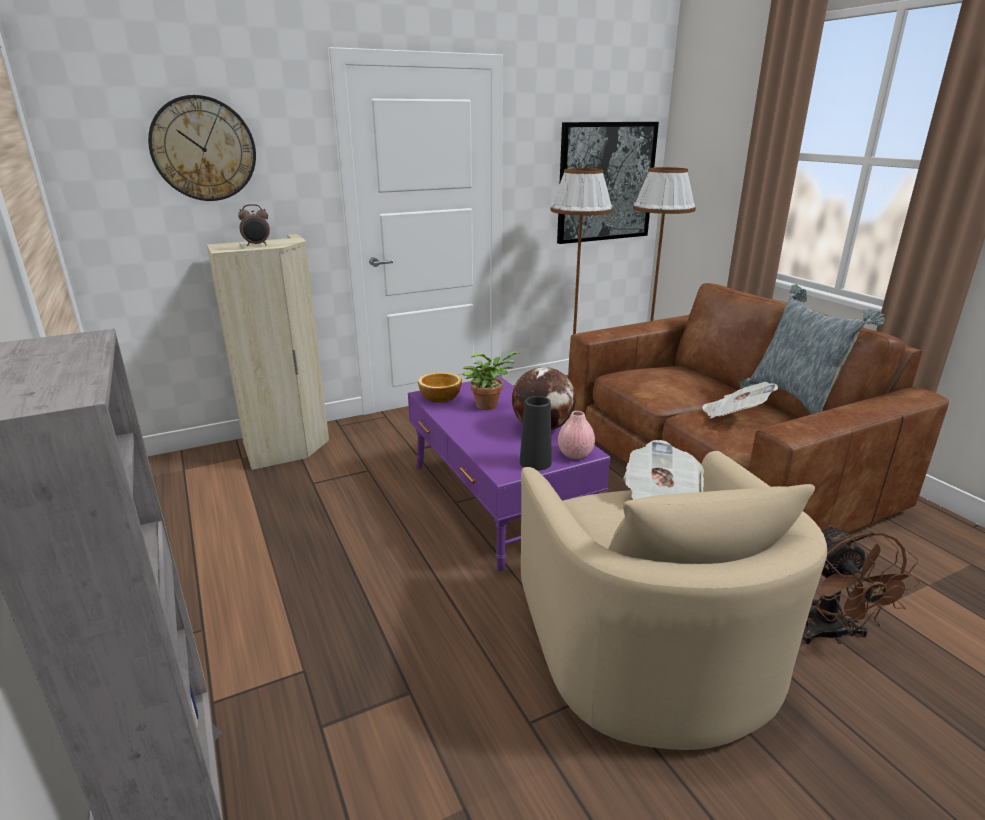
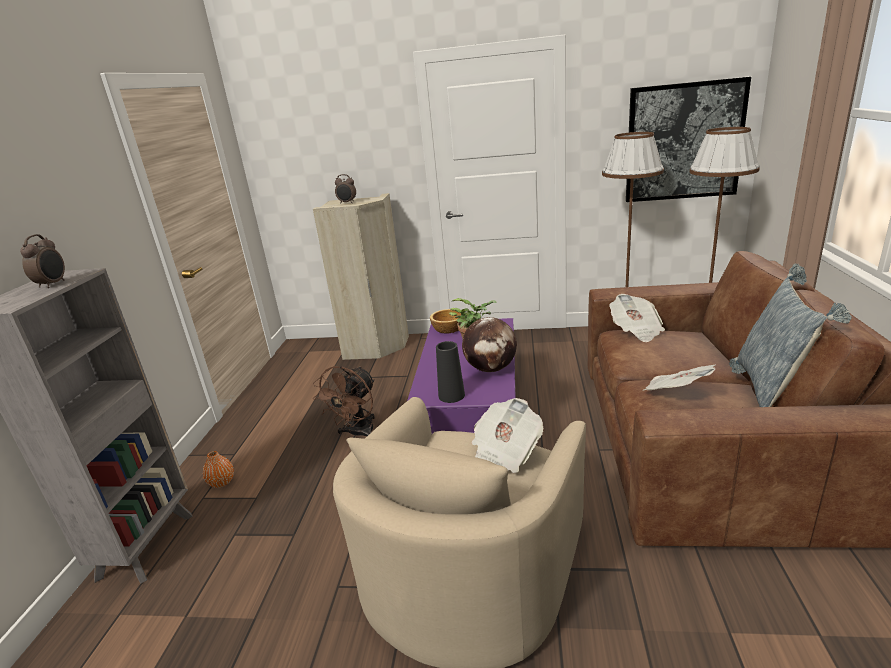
camera: 35 degrees right, 0 degrees up
(67, 358) = (53, 284): none -> alarm clock
(203, 149) = (328, 135): wall clock -> none
(223, 671) = (221, 482): none -> orange vase
(575, 454) = (488, 396): pink vase -> none
(636, 370) = (636, 330): none -> newspaper
(831, 634) = (642, 632): brown fan -> brown fan (357, 434)

